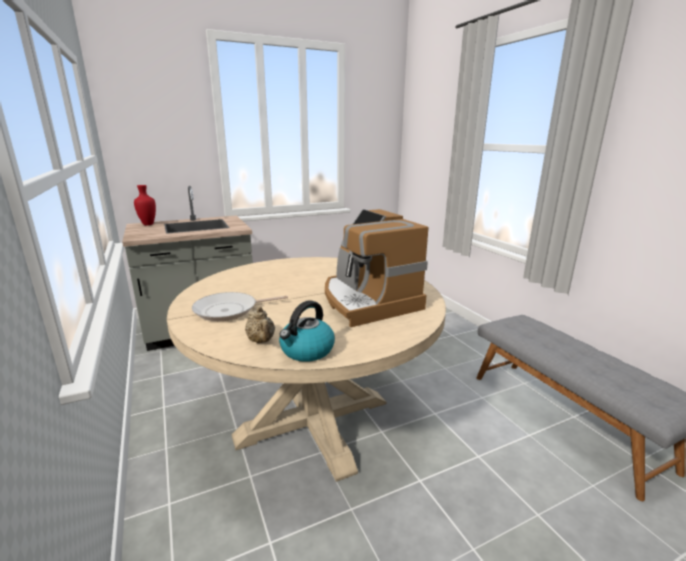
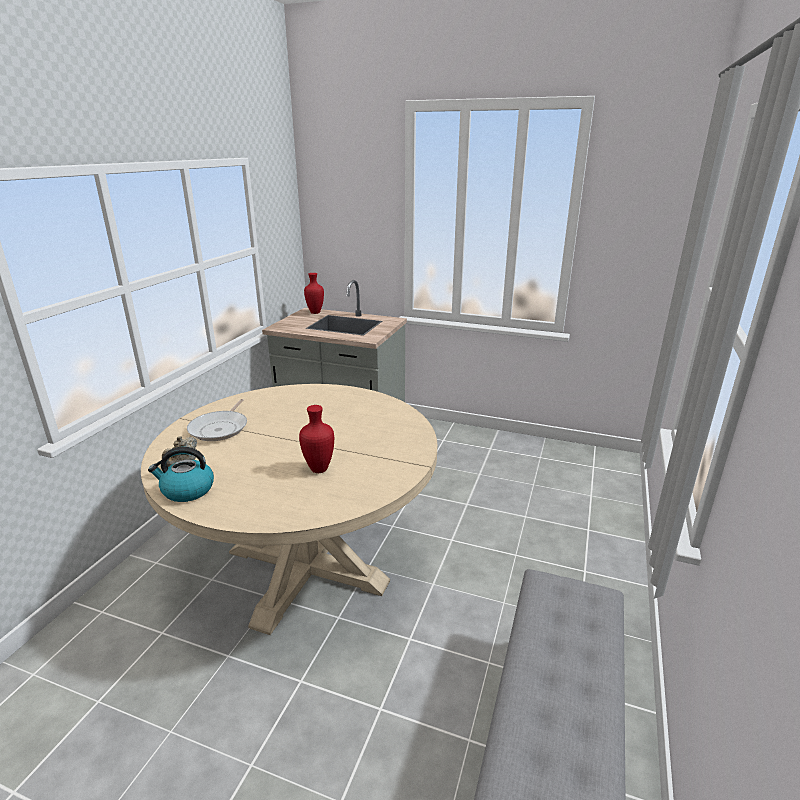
camera: 45 degrees right, 5 degrees up
(229, 310) = (220, 428): frying pan -> frying pan turned 105 degrees counterclockwise
(367, 301) = (319, 470): coffee machine -> red vase

